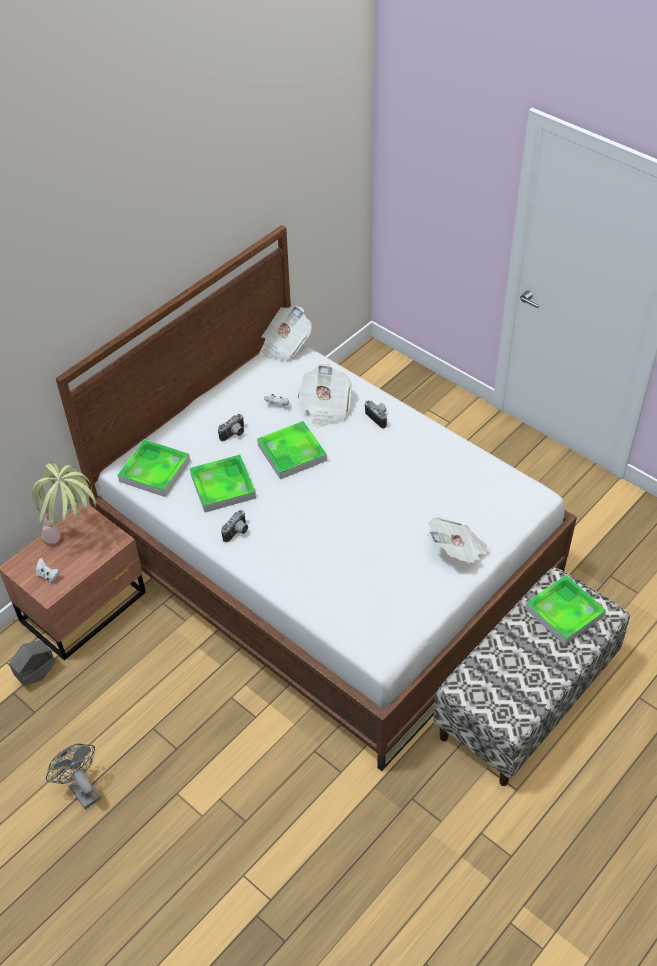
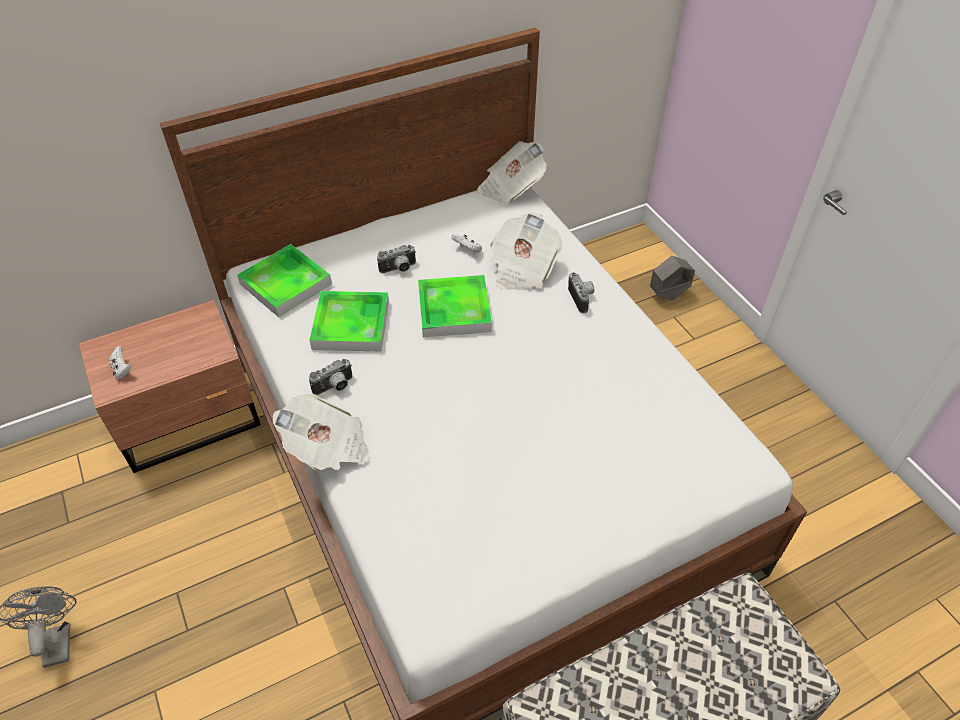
camera: 20 degrees right, 0 degrees up
(37, 675) = (97, 479): grey planter -> grey planter (668, 295)
(74, 537) = (177, 335): potted plant -> none
(458, 551) = (608, 508): newspaper -> newspaper (328, 448)
(564, 612) = (739, 649): tray -> none

